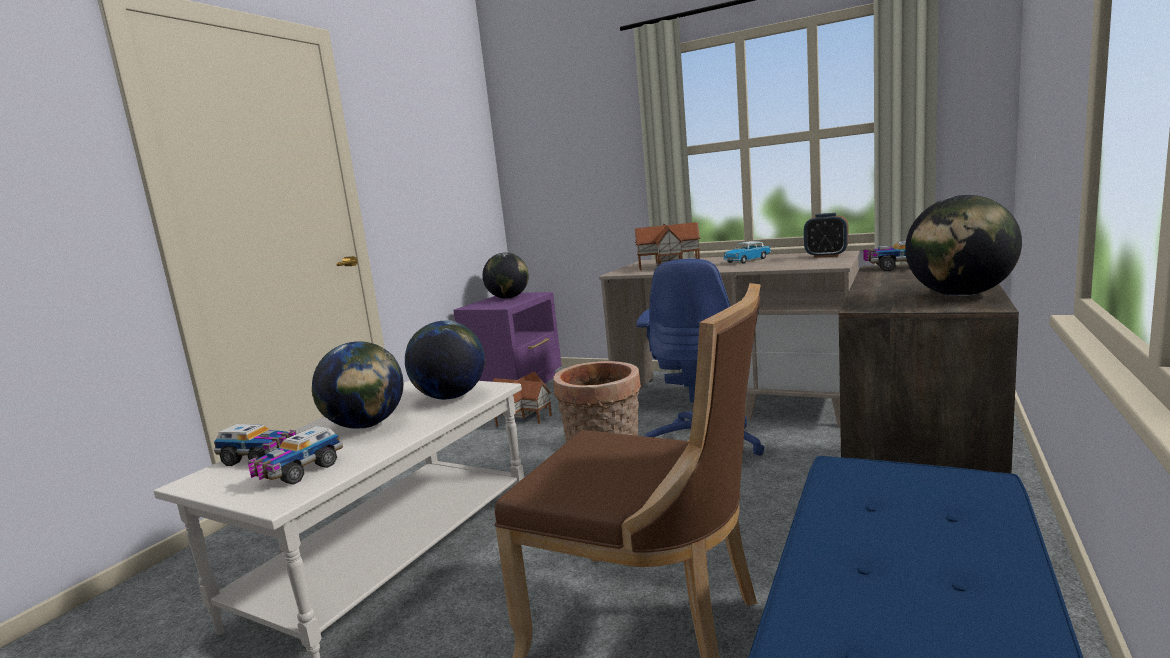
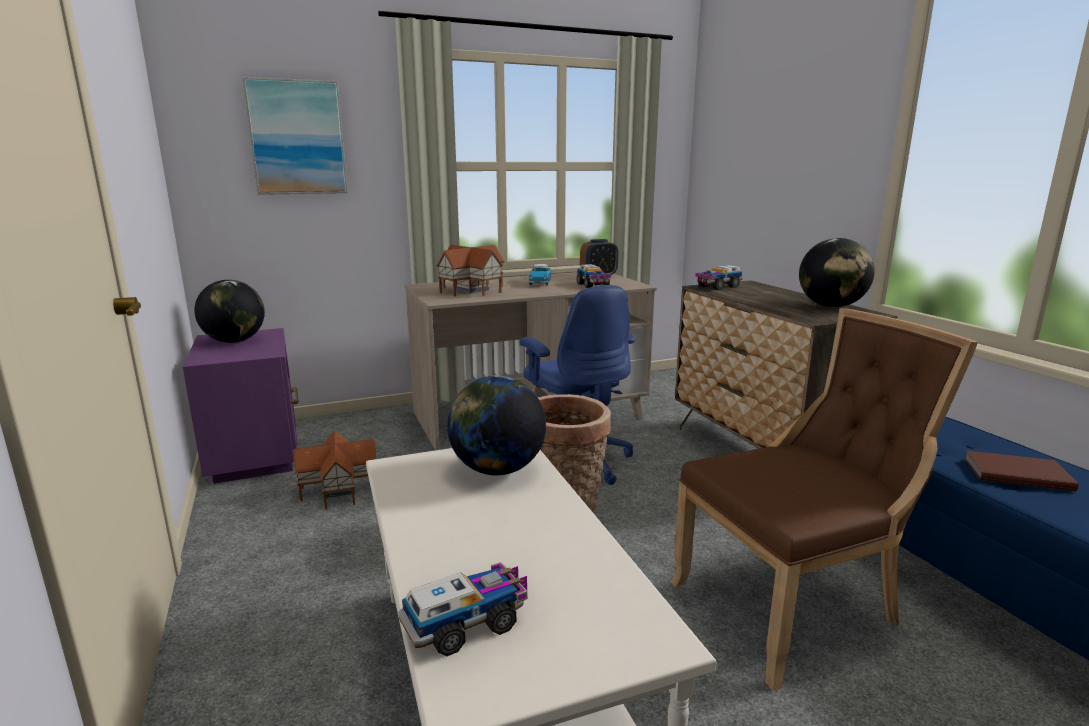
camera: 50 degrees left, 5 degrees up
(298, 472) = (579, 608): toy truck -> toy truck (593, 285)
(366, 426) = (492, 531): globe -> none
(573, 142) = (297, 138): none -> picture
(900, 557) = (1014, 473): none -> brown book

